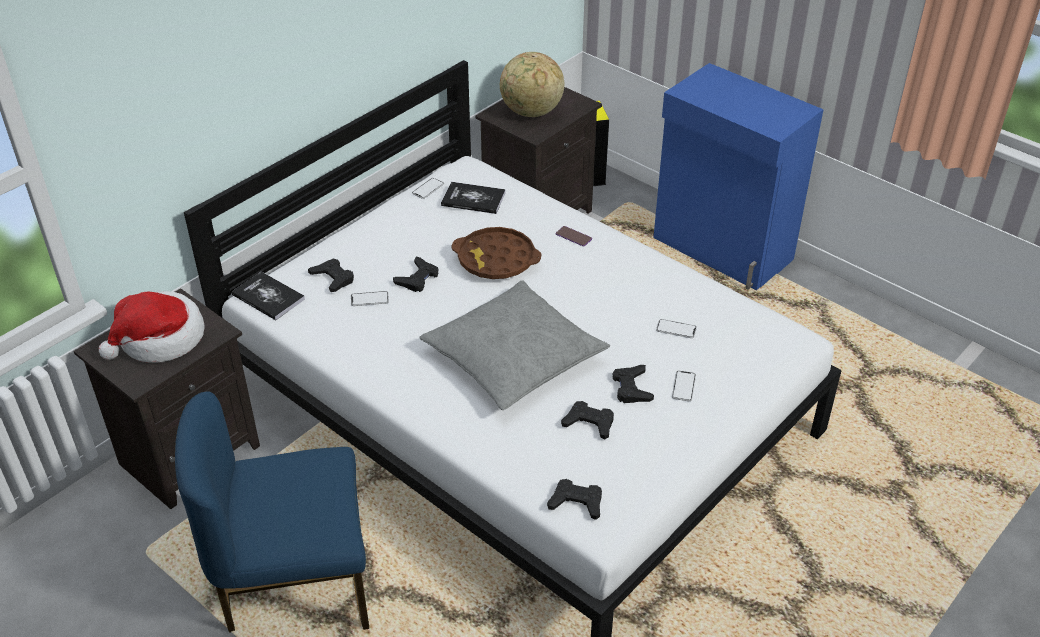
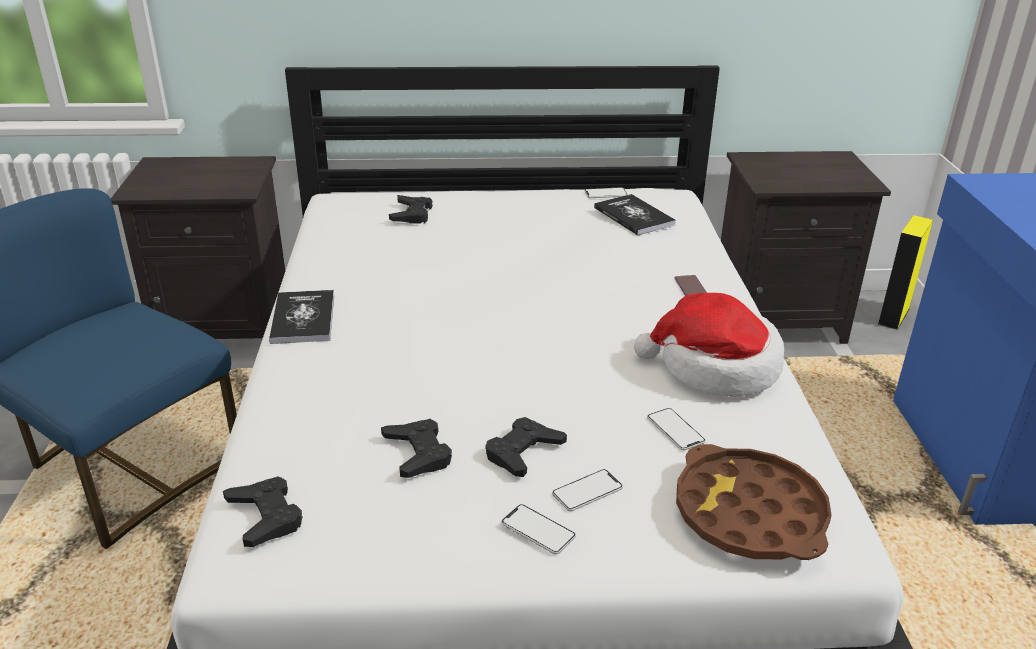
camera: 45 degrees right, 10 degrees down
(159, 339) = (199, 176): hat -> hat (715, 367)
(268, 297) = (343, 203): book -> book (303, 318)
(369, 299) = (413, 241): phone -> phone (538, 530)
(417, 278) = (479, 247): black game controller -> none
(496, 259) = (574, 267): brown tray -> brown tray (749, 514)
(513, 357) = (451, 350): grey pillow -> none
(531, 112) = (792, 169): globe -> none

